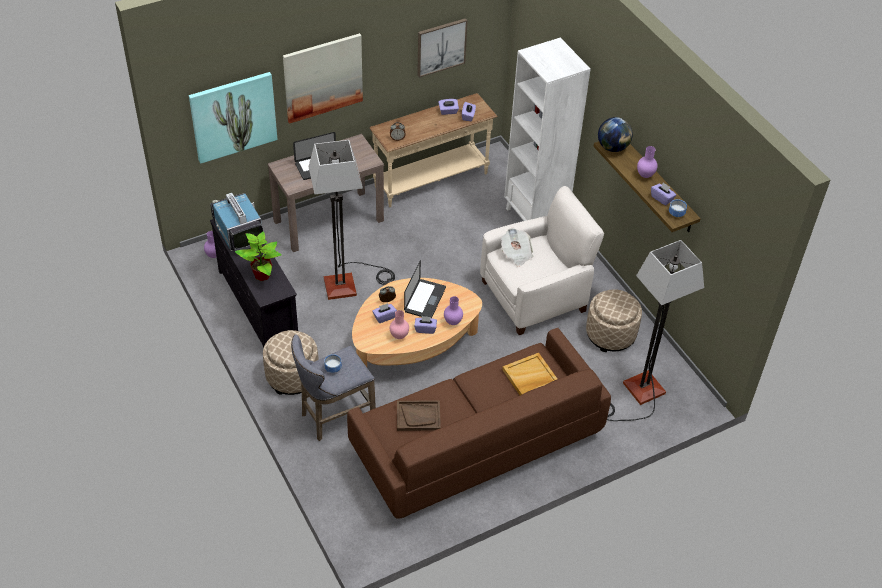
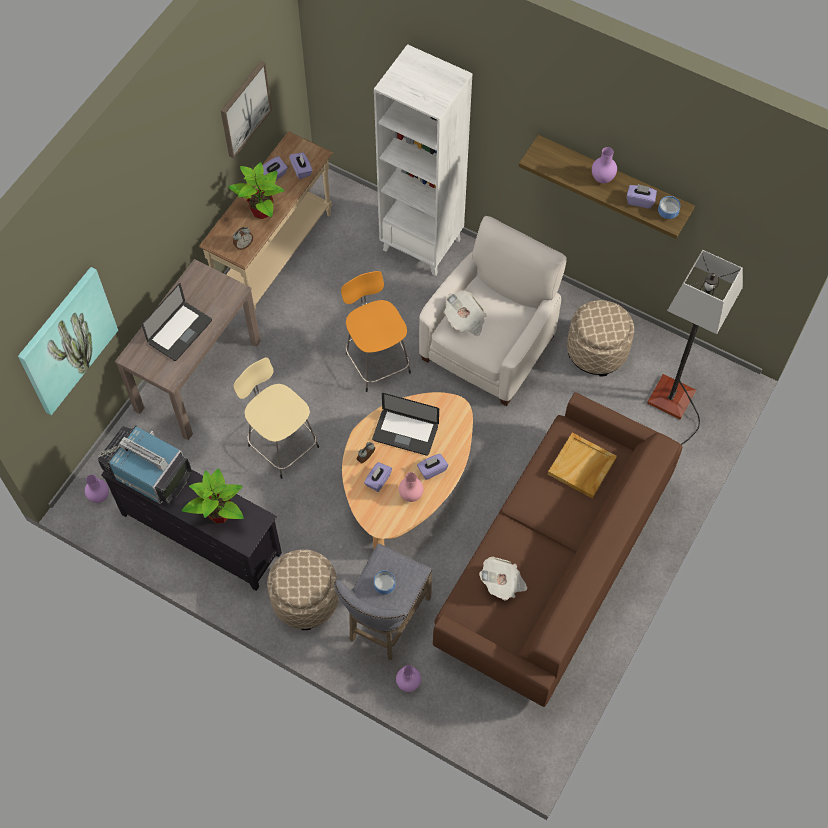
camera: 30 degrees left, 15 degrees up
(323, 77) = (142, 230): picture -> none
(350, 283) = (281, 444): floor lamp -> beige stool
(418, 416) = (503, 583): brown tray -> newspaper
(424, 126) = (262, 211): none -> potted plant
(425, 300) = (405, 433): laptop -> laptop turned 120 degrees clockwise
(451, 267) = (377, 361): none -> orange stool
(453, 322) = (455, 443): purple vase -> purple vase (408, 683)
(612, 147) = (543, 159): globe -> none

